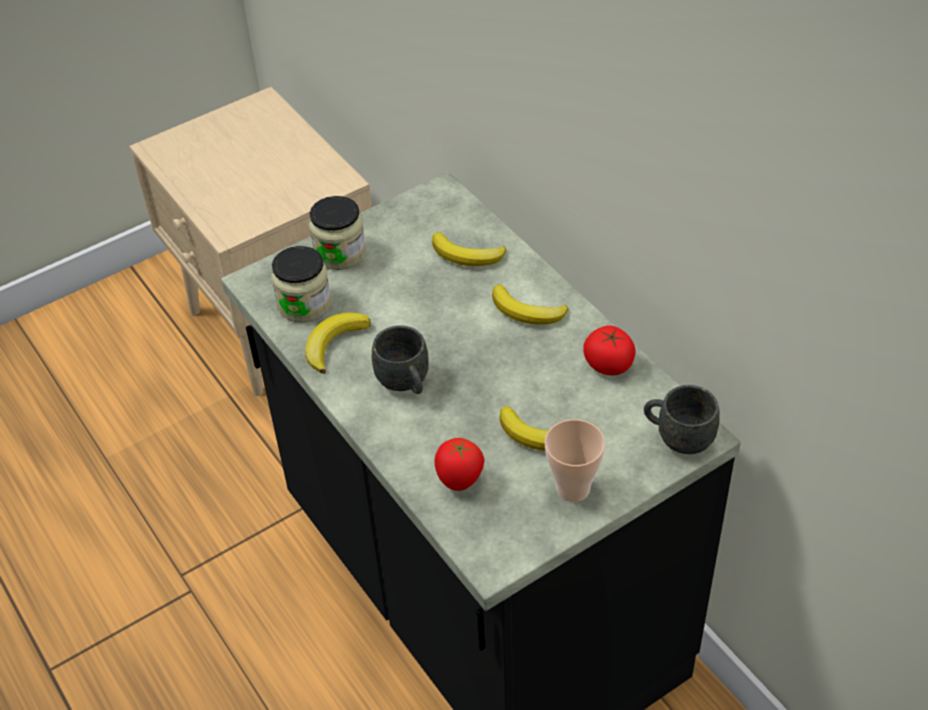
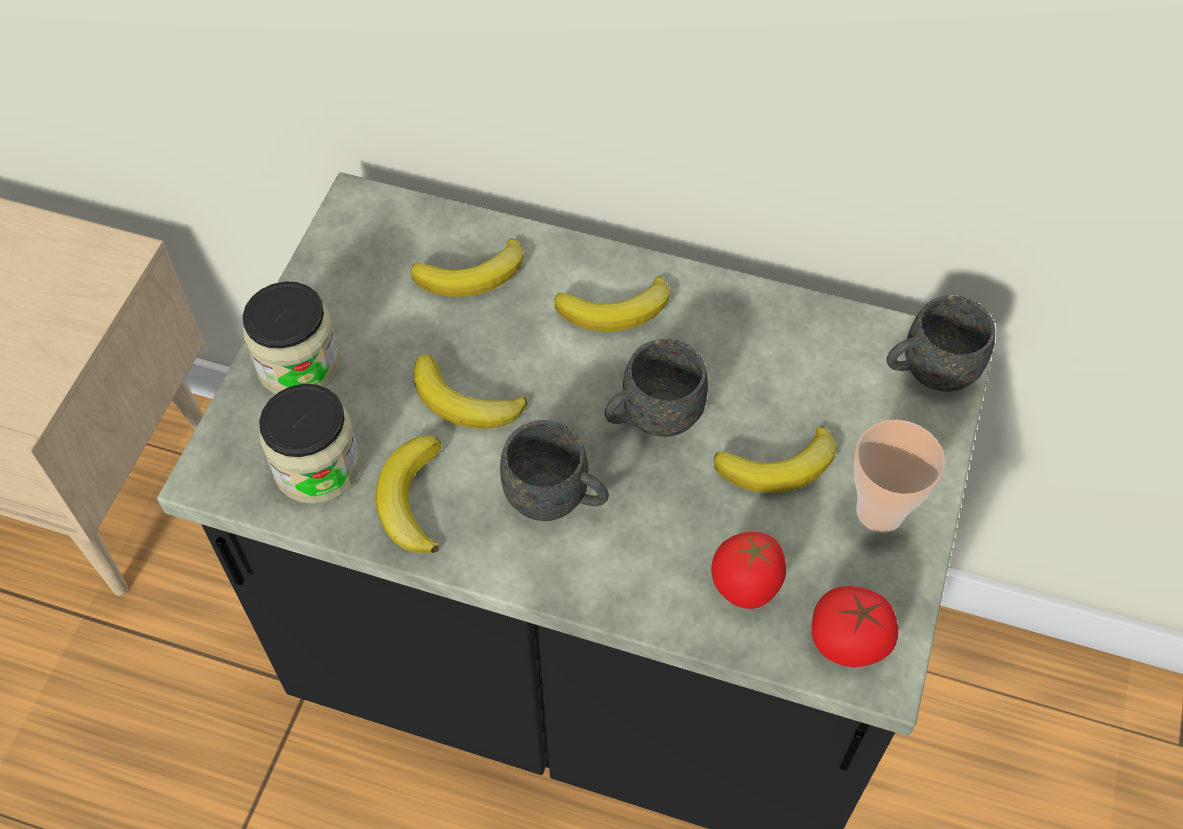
camera: 40 degrees left, 10 degrees up
(404, 313) = (464, 401): none -> banana
(494, 373) = (652, 416): none -> grey mug
(609, 364) = (773, 325): tomato -> tomato (849, 640)

